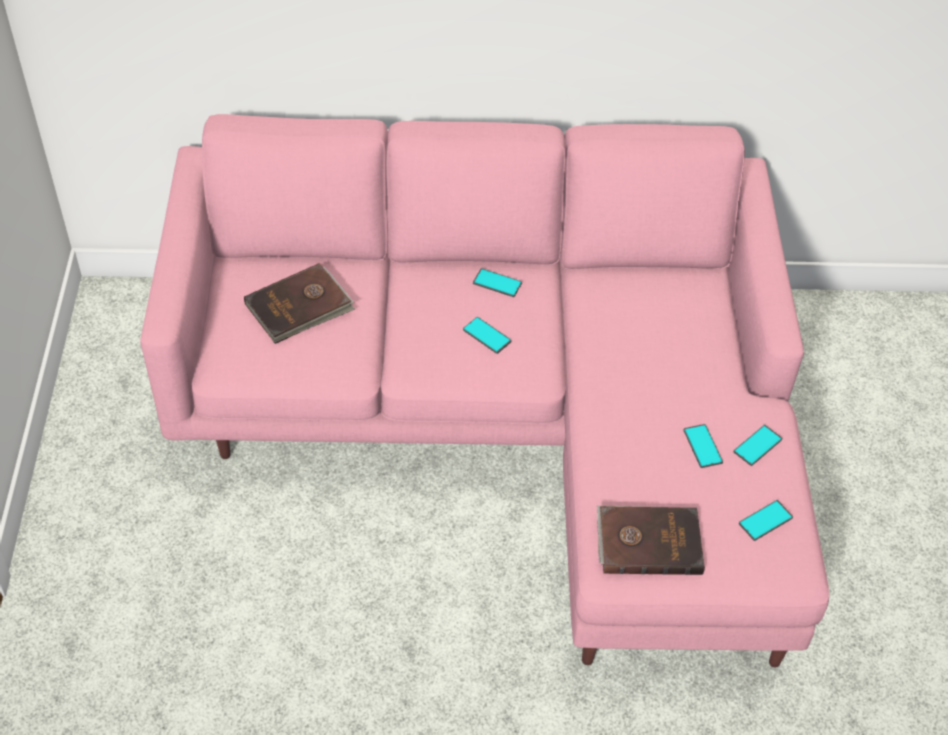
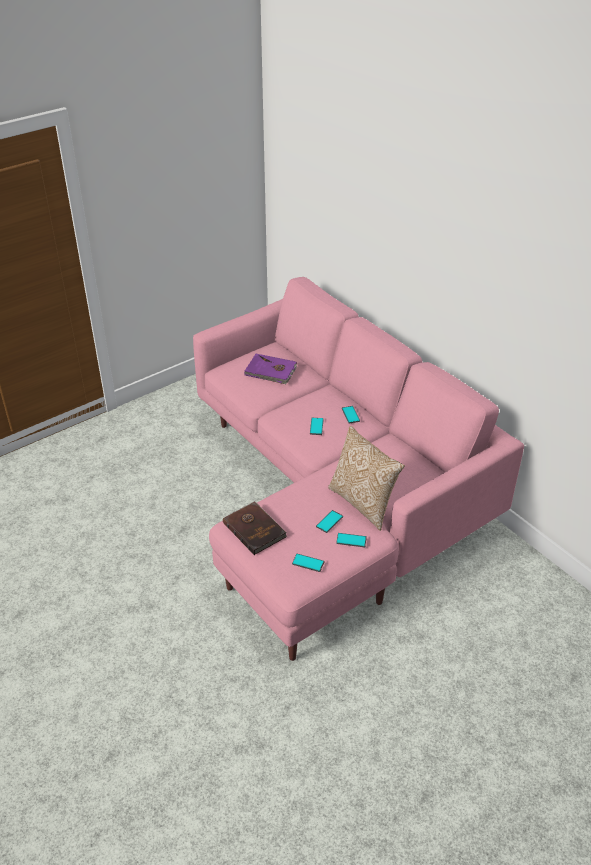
camera: 55 degrees right, 10 degrees down
(300, 307) = (271, 371): brown book -> purple book
(694, 386) = (363, 503): none -> pillow

